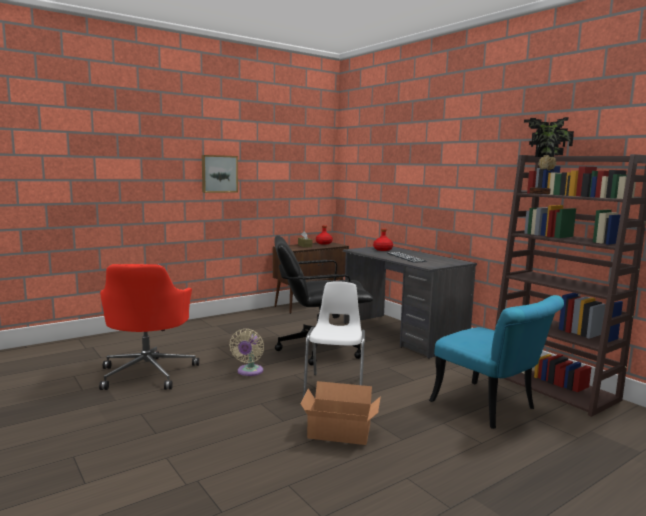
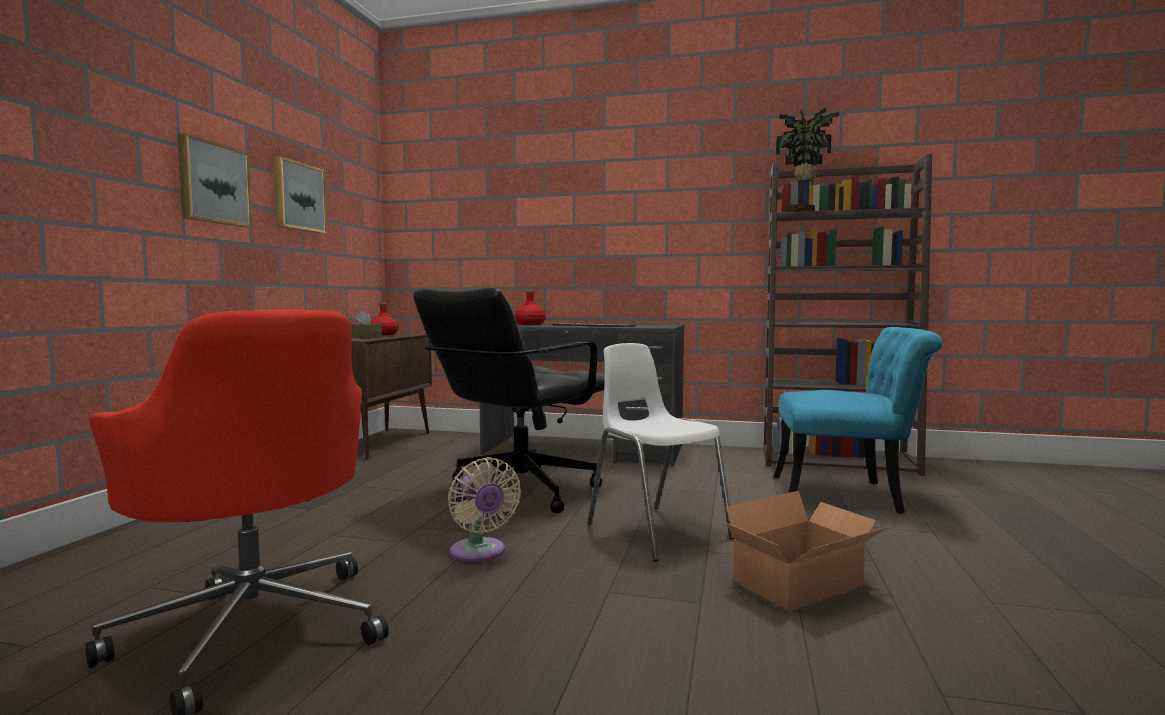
camera: 40 degrees left, 5 degrees down
(270, 171) = (298, 197): none -> picture

